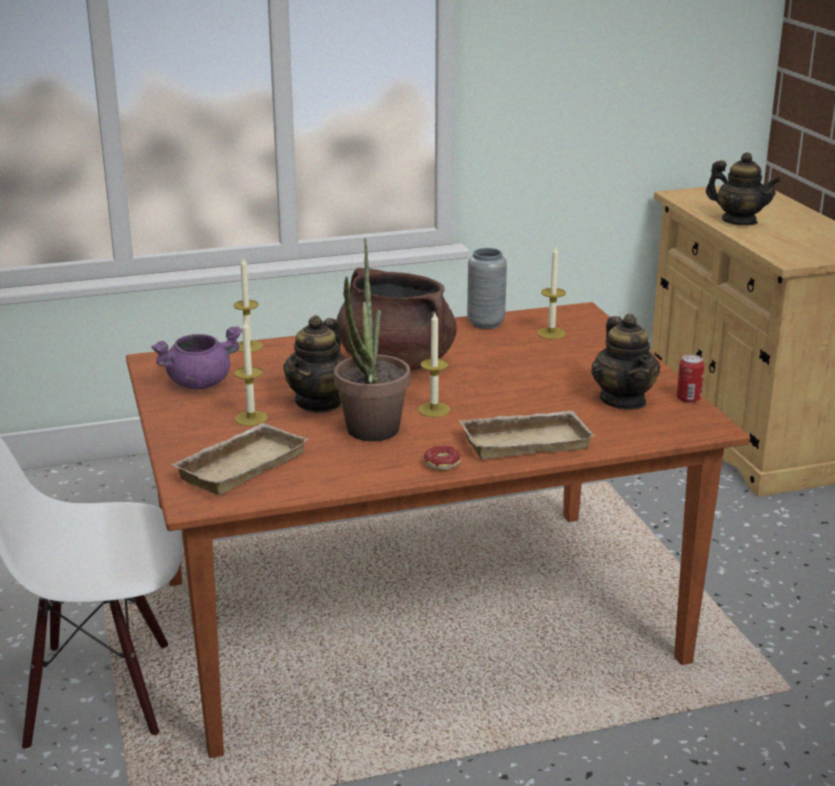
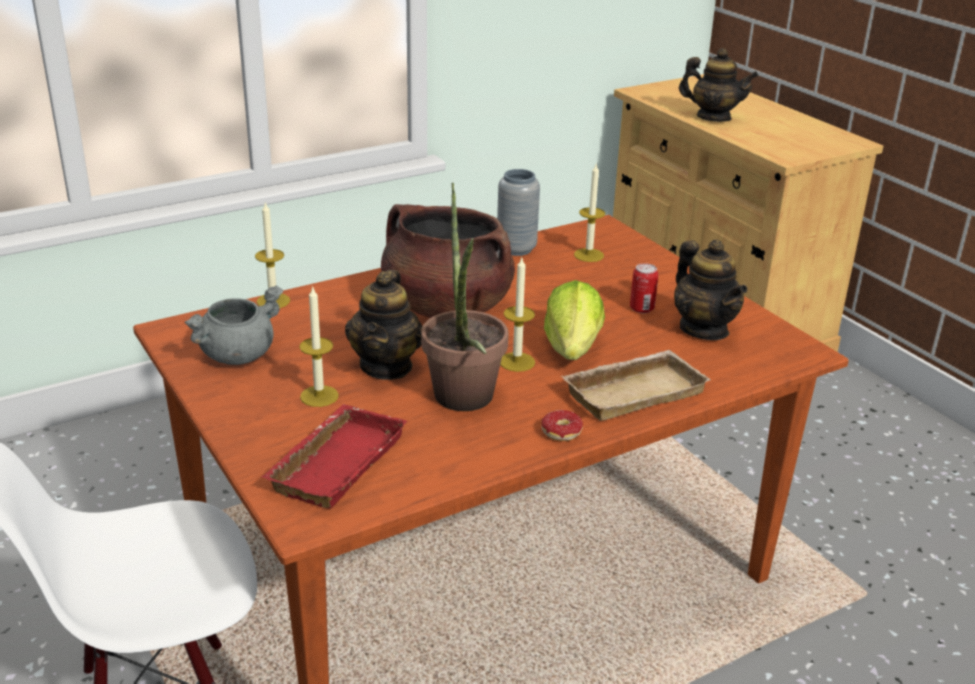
camera: 15 degrees left, 5 degrees up
(199, 383) = (237, 355): purple cooking pot -> grey cooking pot
(240, 465) = (335, 462): beige tray -> red tray
(490, 404) = (572, 349): none -> lettuce
(688, 399) = (765, 320): can -> can (641, 308)

